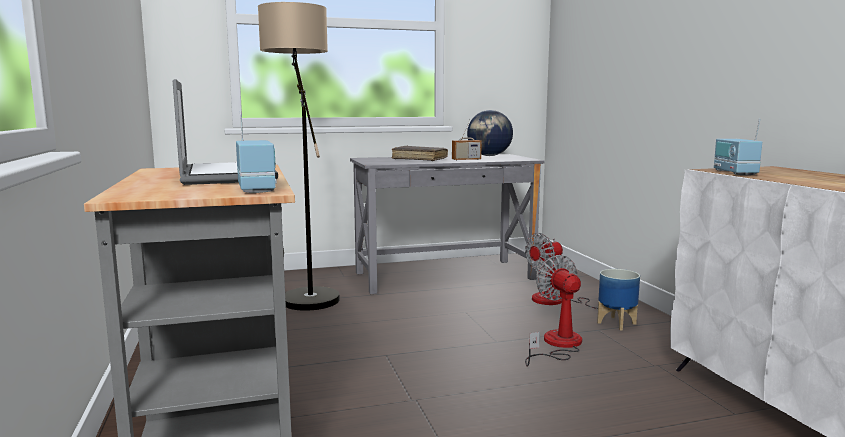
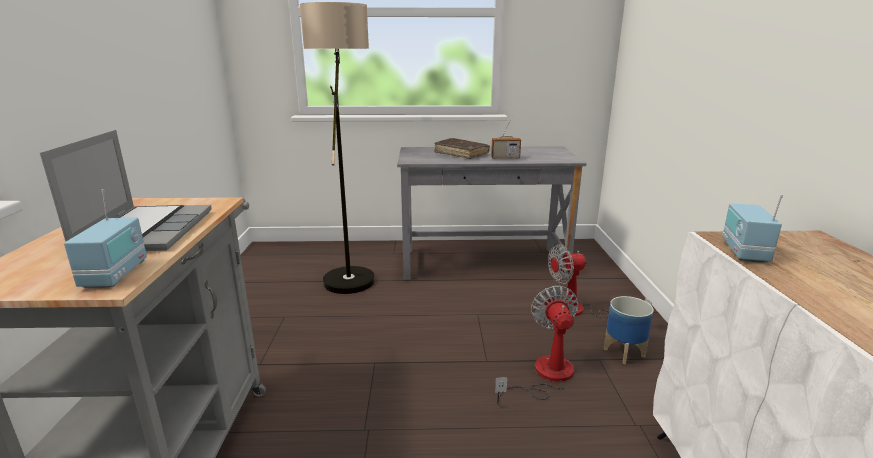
camera: 15 degrees right, 10 degrees up
(489, 156) = (537, 150): globe -> none

